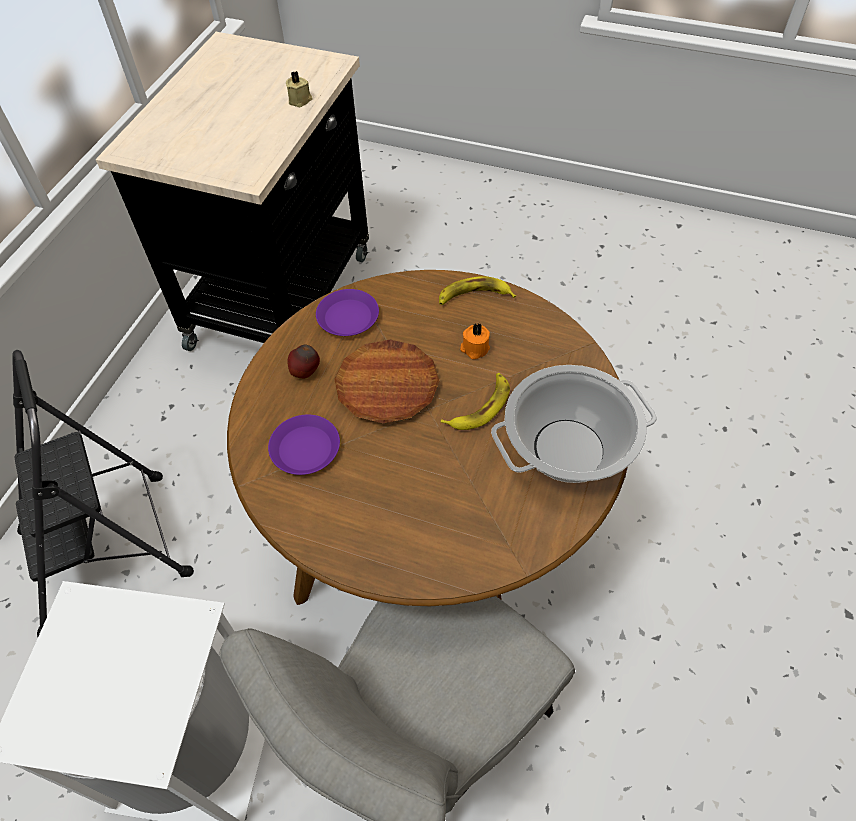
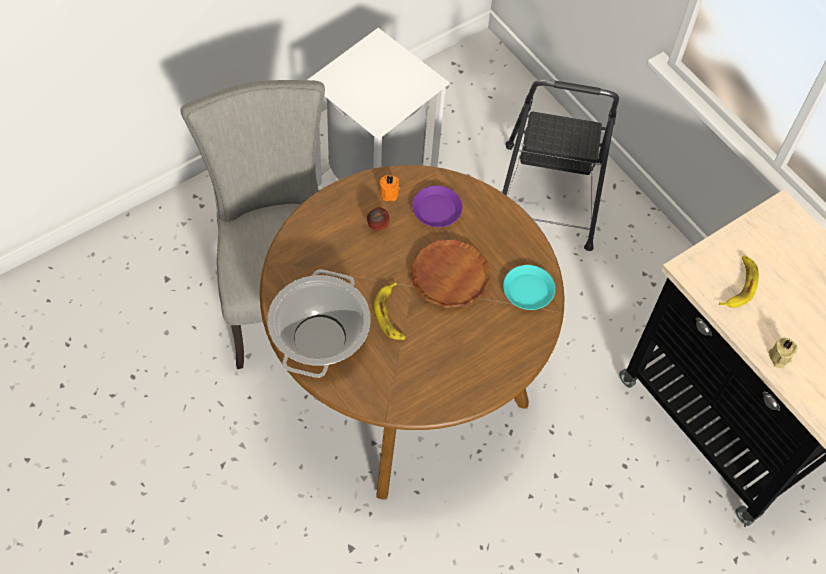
camera: 120 degrees right, 5 degrees up
(306, 373) = (496, 240): apple -> apple (377, 226)
(347, 317) = (528, 290): purple plate -> turquoise plate
(474, 296) = (487, 378): banana -> banana (739, 285)
(474, 349) = (439, 344): orange candle -> orange candle (390, 192)

